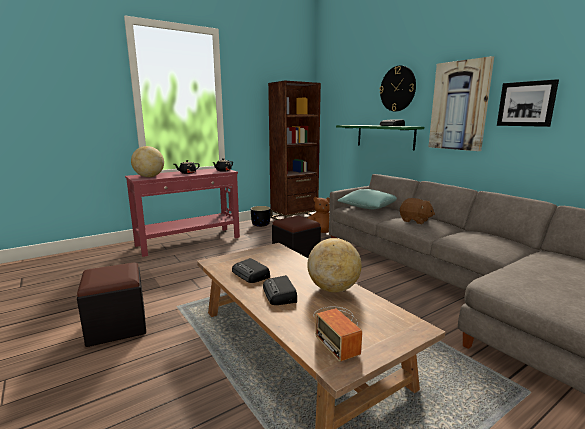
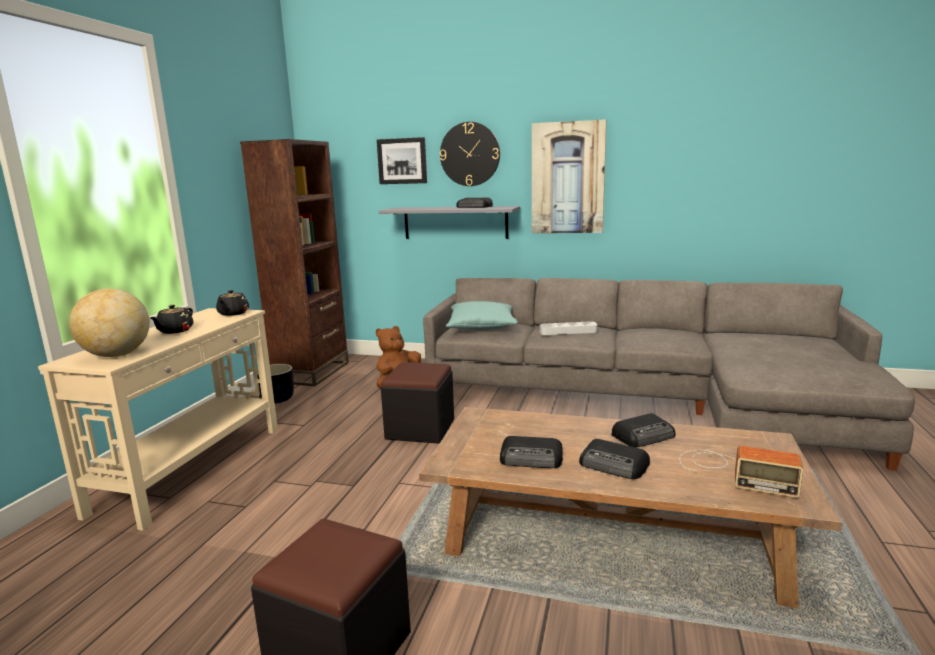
camera: 40 degrees left, 0 degrees up
(189, 241) = (193, 468): red console table -> beige console table
(333, 289) = (644, 436): globe -> radio
(385, 136) = (455, 222): green shelf -> grey shelf
(415, 221) = (568, 331): brown plush toy -> grey tray
(526, 104) = (650, 176): picture -> picture (402, 161)

